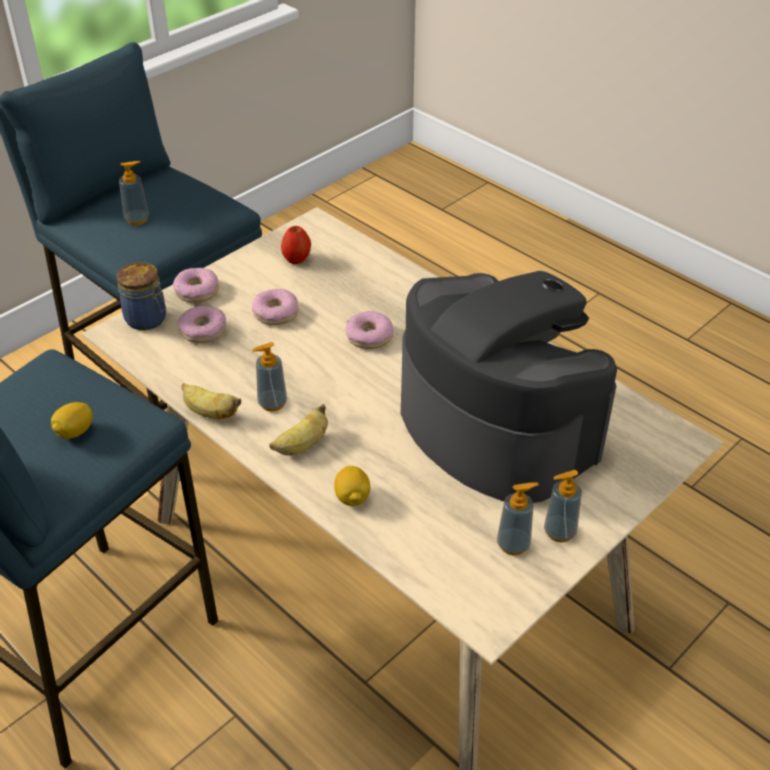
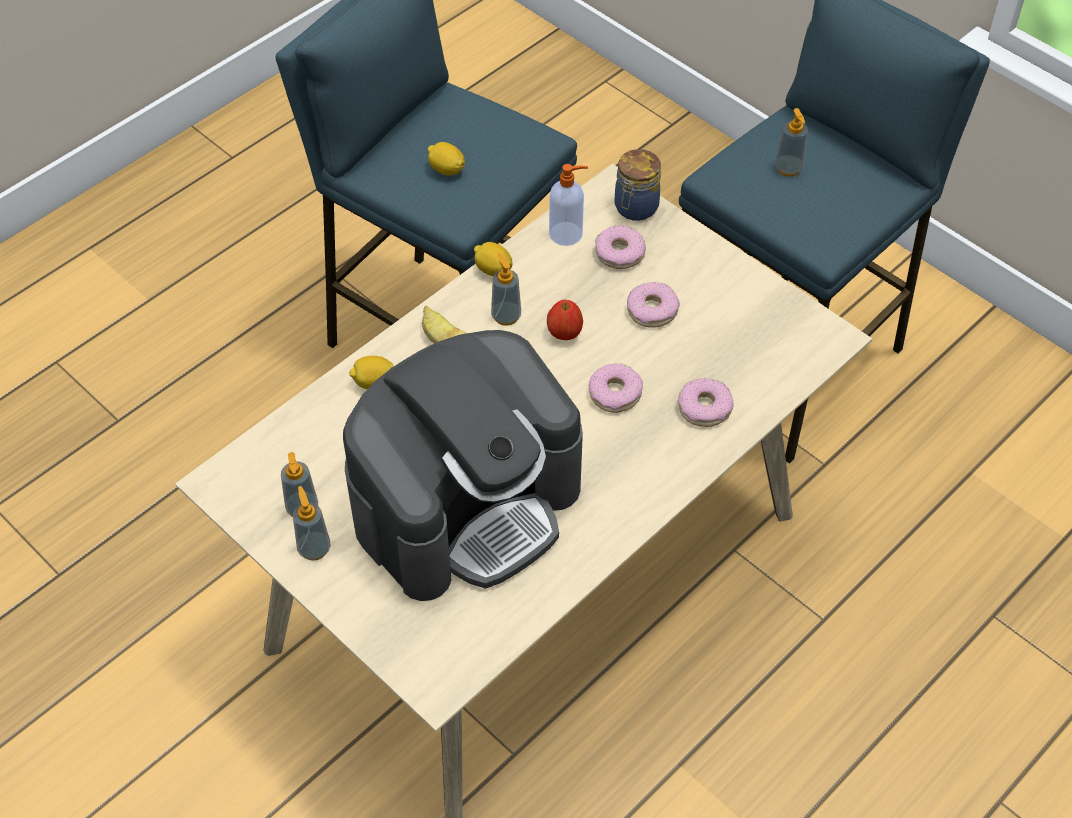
camera: 90 degrees right, 10 degrees up
(171, 362) = (567, 234): none -> soap dispenser
(197, 291) = (686, 242): donut -> donut (704, 408)
(210, 413) = (493, 270): banana -> lemon
(297, 259) = (754, 324): apple -> apple (564, 334)

